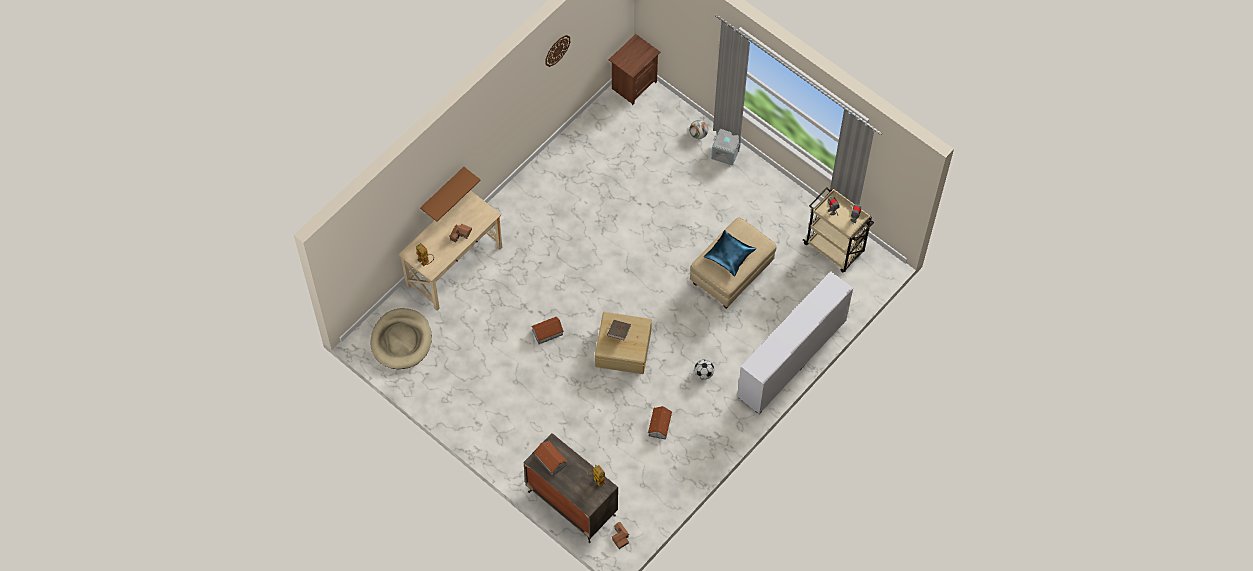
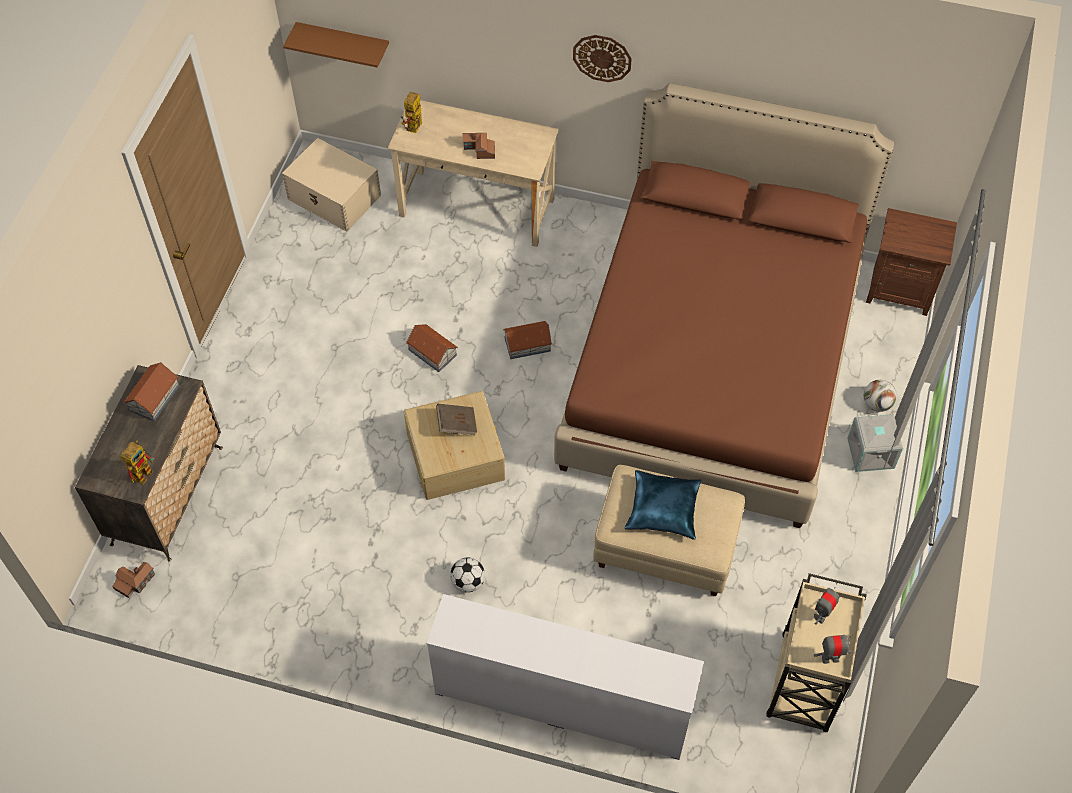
camera: 65 degrees right, 5 degrees down
(401, 340) = (334, 198): beige dog bed -> beige storage box
(442, 192) = (513, 84): brown shelf -> brown shelf (344, 43)
(557, 50) = (795, 68): wall clock -> wall clock (602, 57)
(630, 196) = (713, 361): none -> brown bed
(659, 426) = (347, 558): toy house -> toy house (527, 344)

